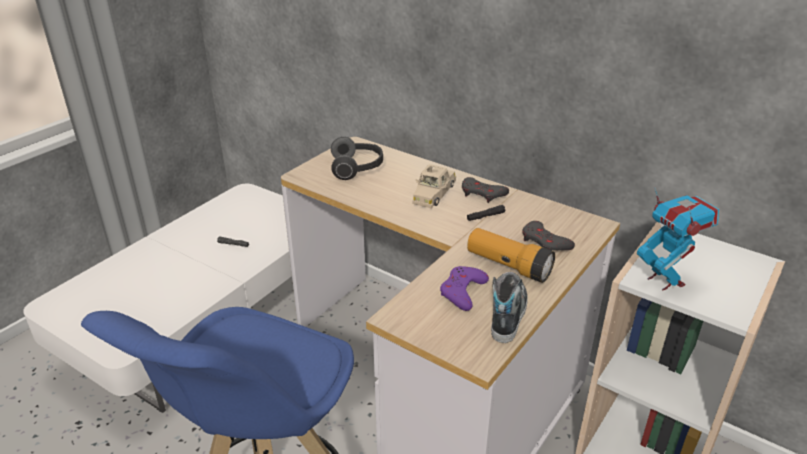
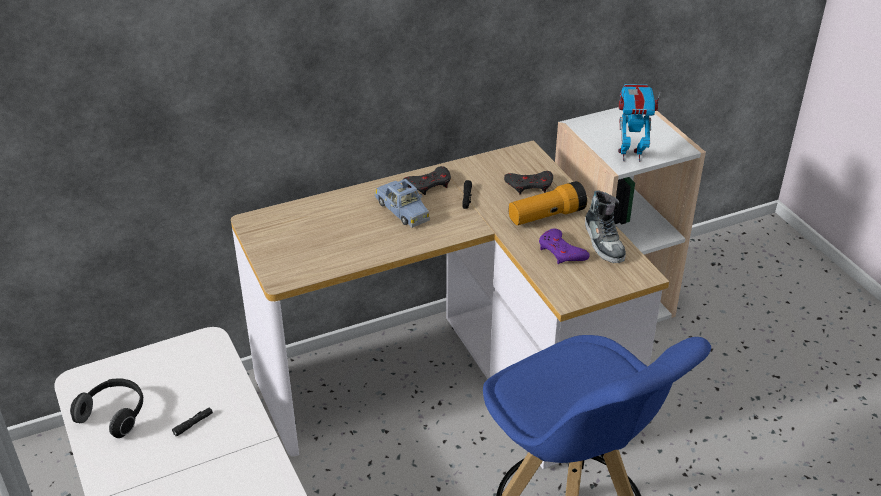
camera: 60 degrees left, 5 degrees up
(357, 168) = (307, 237): headphones -> headphones (114, 415)
(433, 194) = (403, 210): beige toy car -> blue toy car
(507, 314) = (604, 241): shoe -> shoe turned 150 degrees counterclockwise

